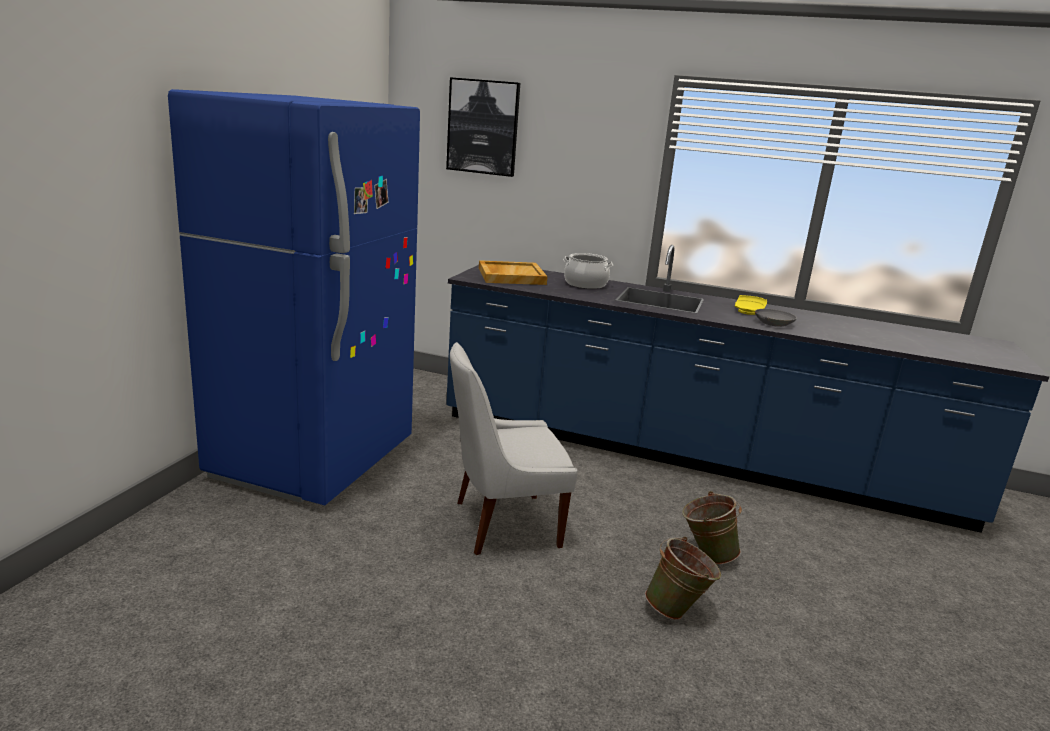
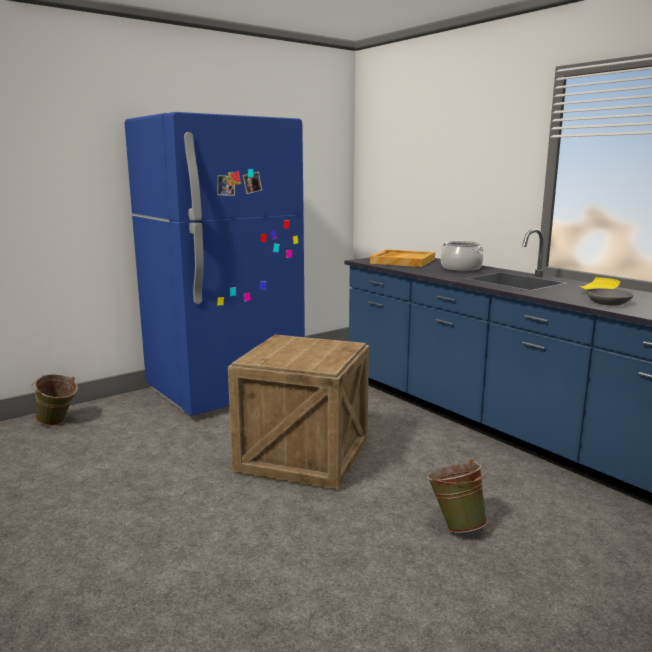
camera: 35 degrees right, 5 degrees down
(483, 127) = (412, 141): picture -> none
(502, 524) = (302, 456): white chair -> crate
(678, 611) = (370, 556): green bucket -> green bucket (58, 423)

